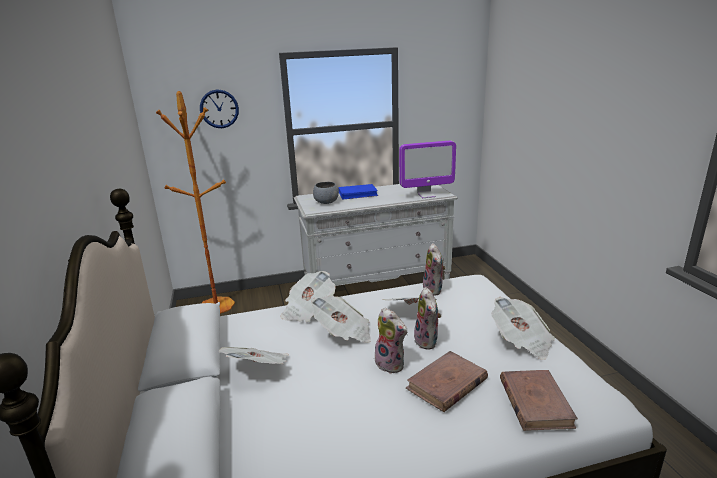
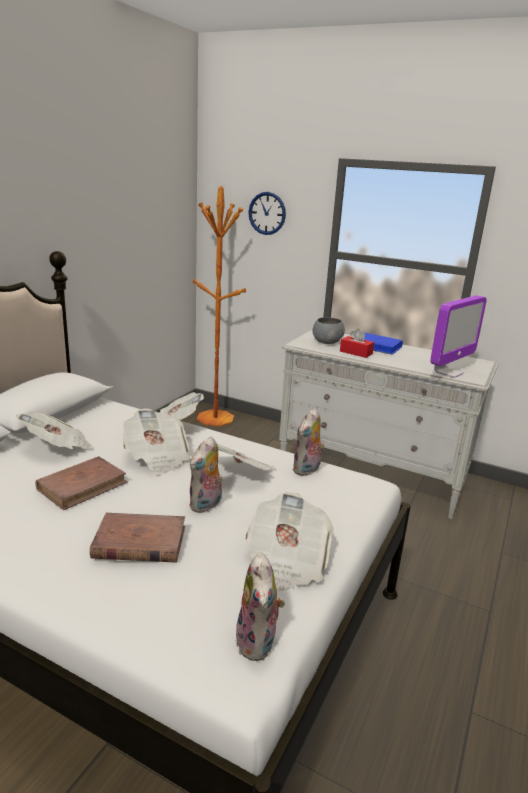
camera: 40 degrees right, 0 degrees up
(357, 202) = (356, 352): none -> red tissue box
(391, 364) = (139, 500): plush toy -> plush toy (258, 643)
(426, 195) = (448, 373): monitor -> monitor turned 75 degrees counterclockwise
(535, 402) = (172, 611): brown book -> brown book (82, 486)

